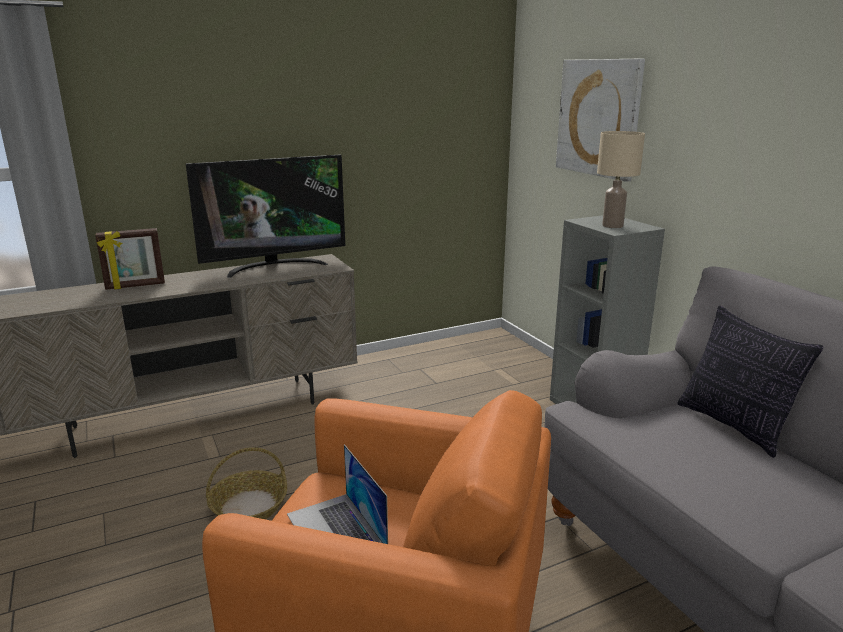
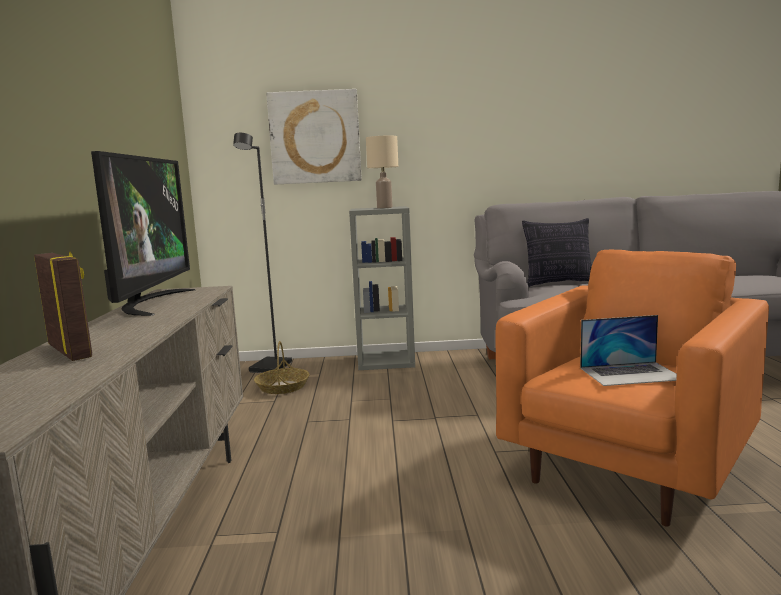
camera: 65 degrees left, 10 degrees down
(135, 286) = (71, 351): picture frame -> picture frame turned 45 degrees counterclockwise
(249, 506) = (404, 517): basket -> basket (282, 387)
(514, 355) = (271, 367): none -> black floor lamp

